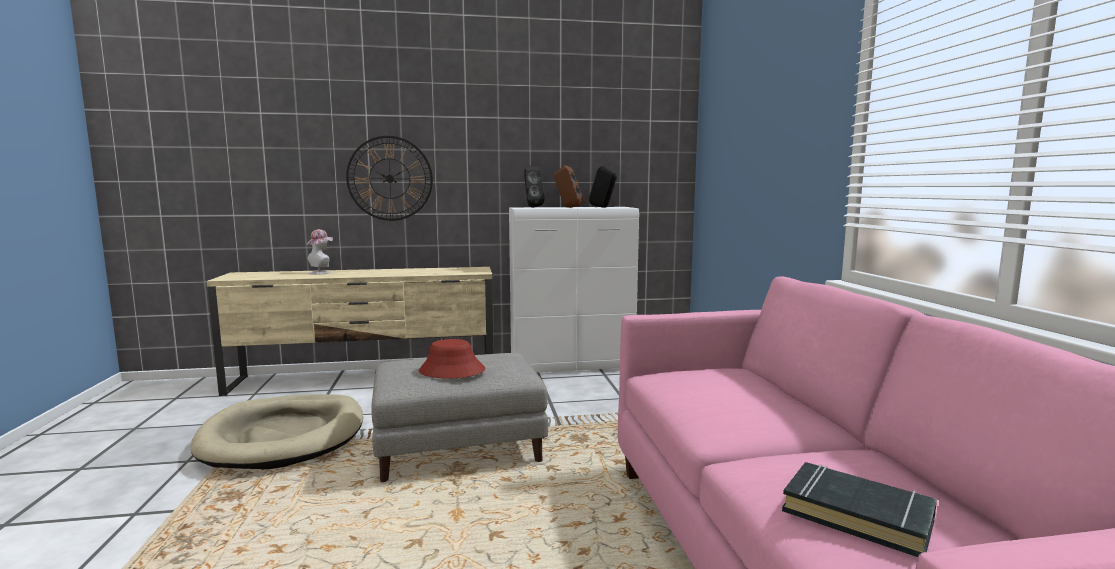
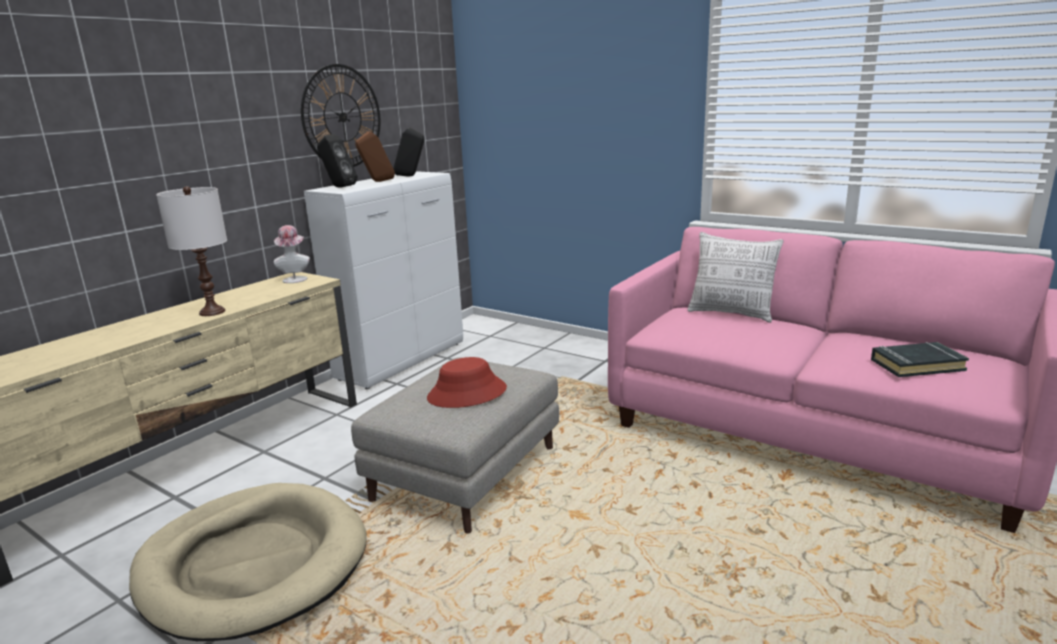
camera: 45 degrees left, 10 degrees up
(321, 272) = (94, 338): hat -> hat (295, 279)
(389, 274) = (212, 312): none -> white table lamp
(390, 178) = (146, 172): wall clock -> wall clock (342, 117)
(771, 386) = (731, 313): none -> pillow

